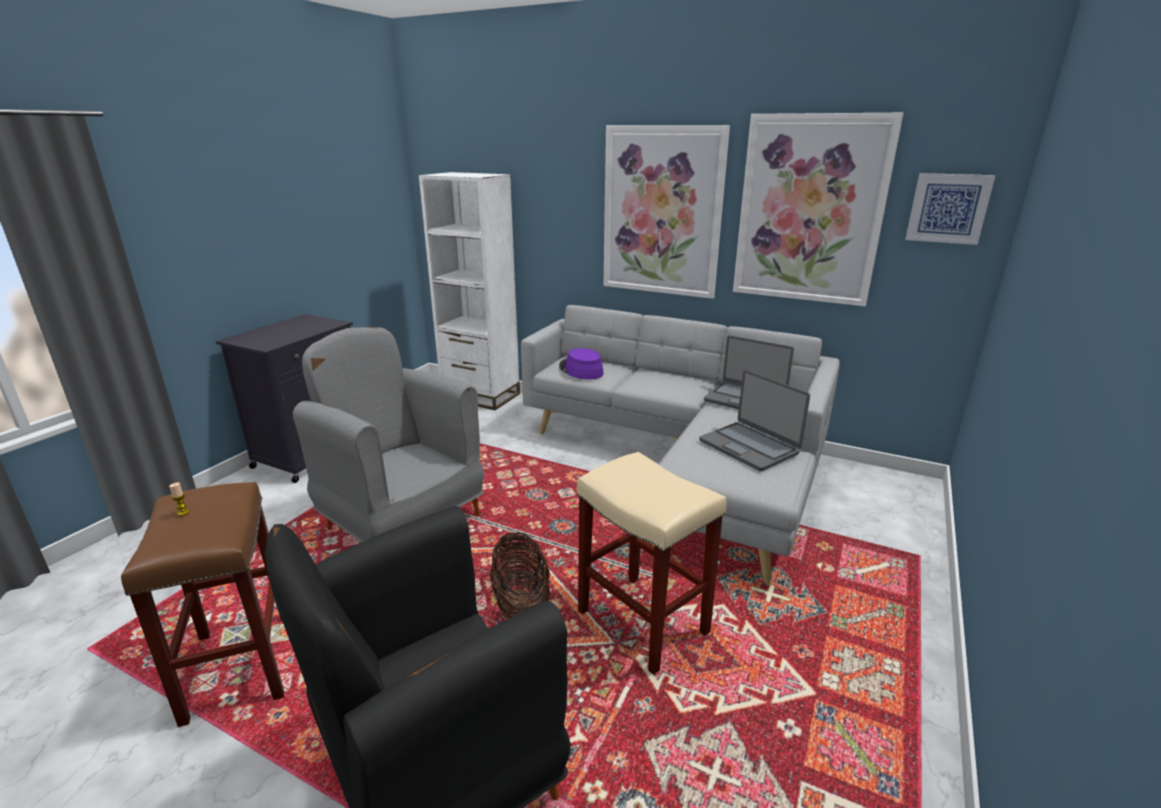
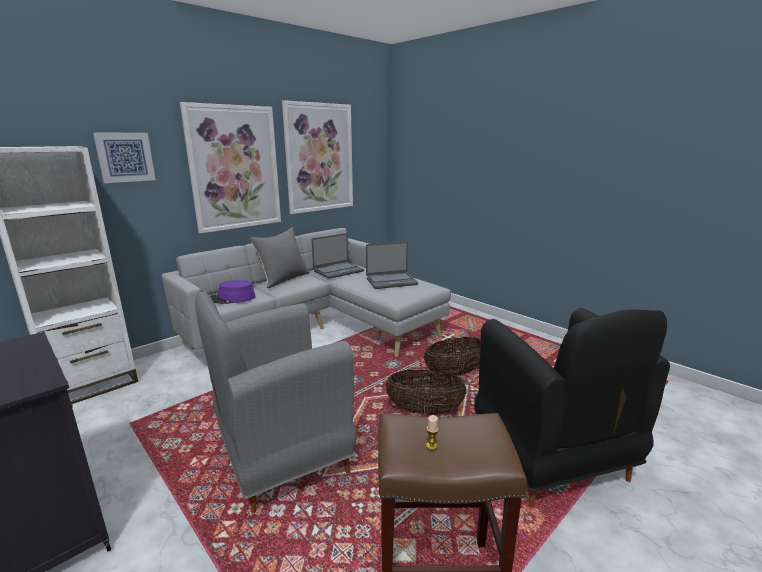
camera: 70 degrees left, 5 degrees down
(644, 623) = (455, 373): beige stool -> basket
(669, 377) = (283, 279): none -> grey pillow
(948, 208) = (370, 151): picture -> picture (125, 157)

